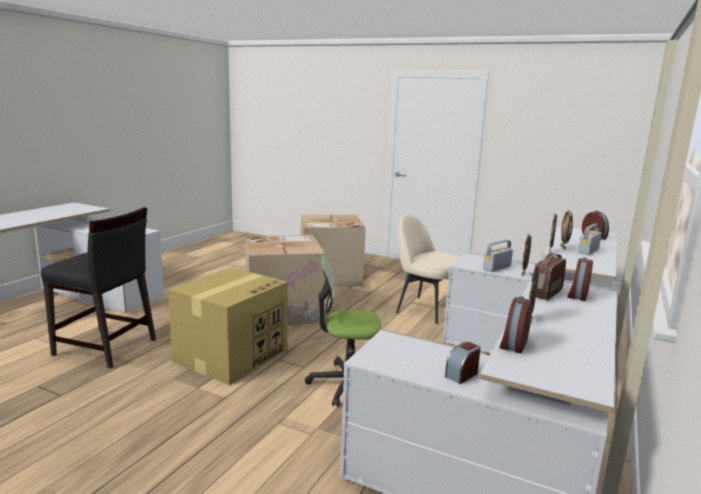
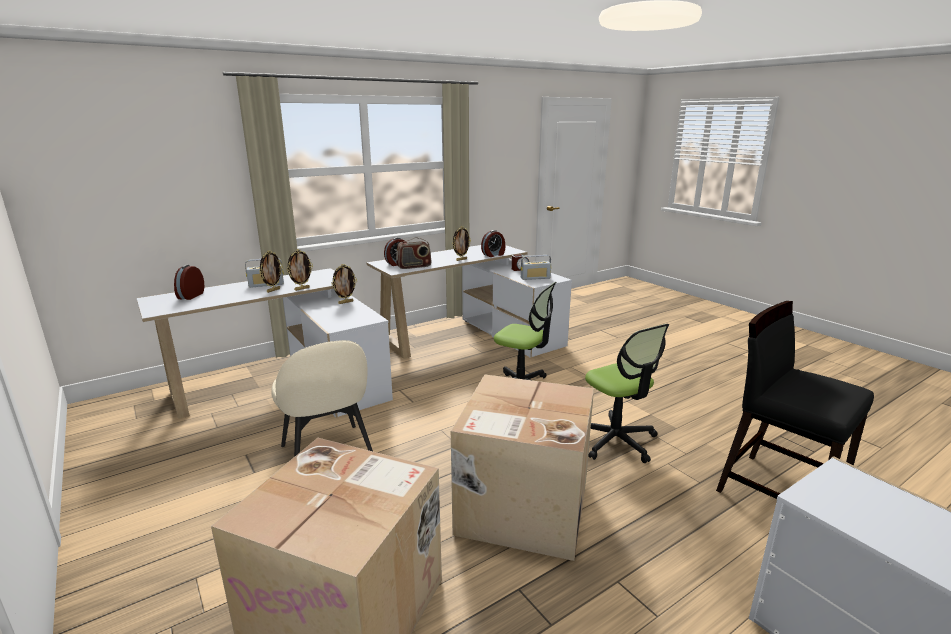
camera: 150 degrees left, 5 degrees up
(232, 355) = (616, 441): cardboard box -> office chair
(497, 268) = (350, 311): radio -> radio (535, 278)

